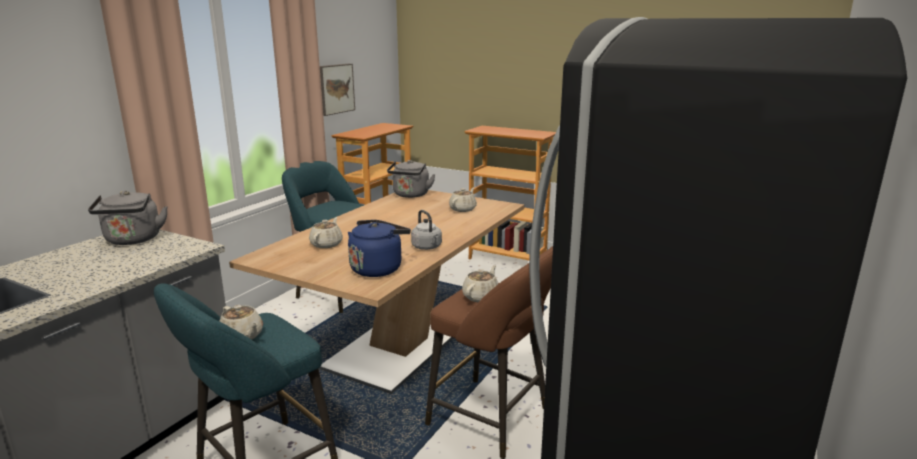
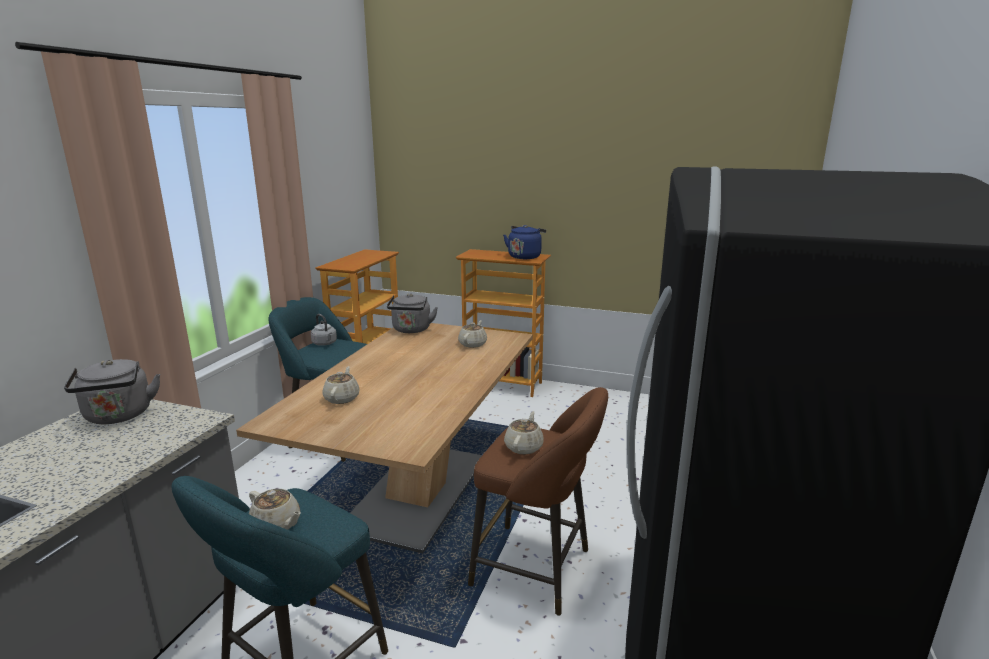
camera: 10 degrees left, 0 degrees up
(334, 89) = (315, 217): picture -> none
(378, 268) = (410, 425): blue kettle -> blue kettle (525, 256)
(427, 247) = (453, 394): grey kettle -> grey kettle (325, 343)

